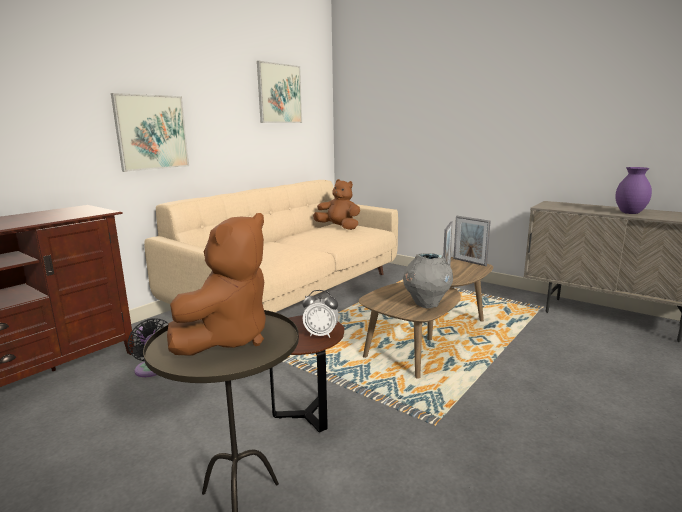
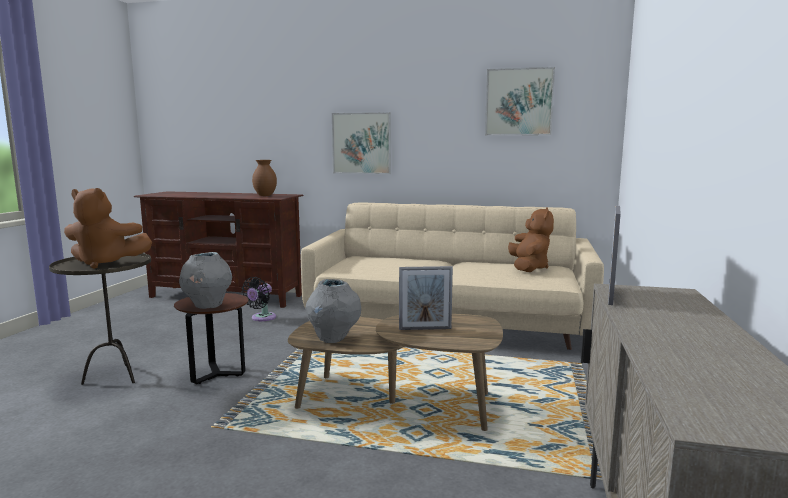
camera: 65 degrees right, 5 degrees down
(59, 214) = (265, 195): none -> brown vase
(321, 334) = (207, 306): alarm clock -> grey vase
(469, 262) = (487, 336): picture frame -> picture frame (610, 295)
(630, 213) = (669, 337): purple vase -> none

